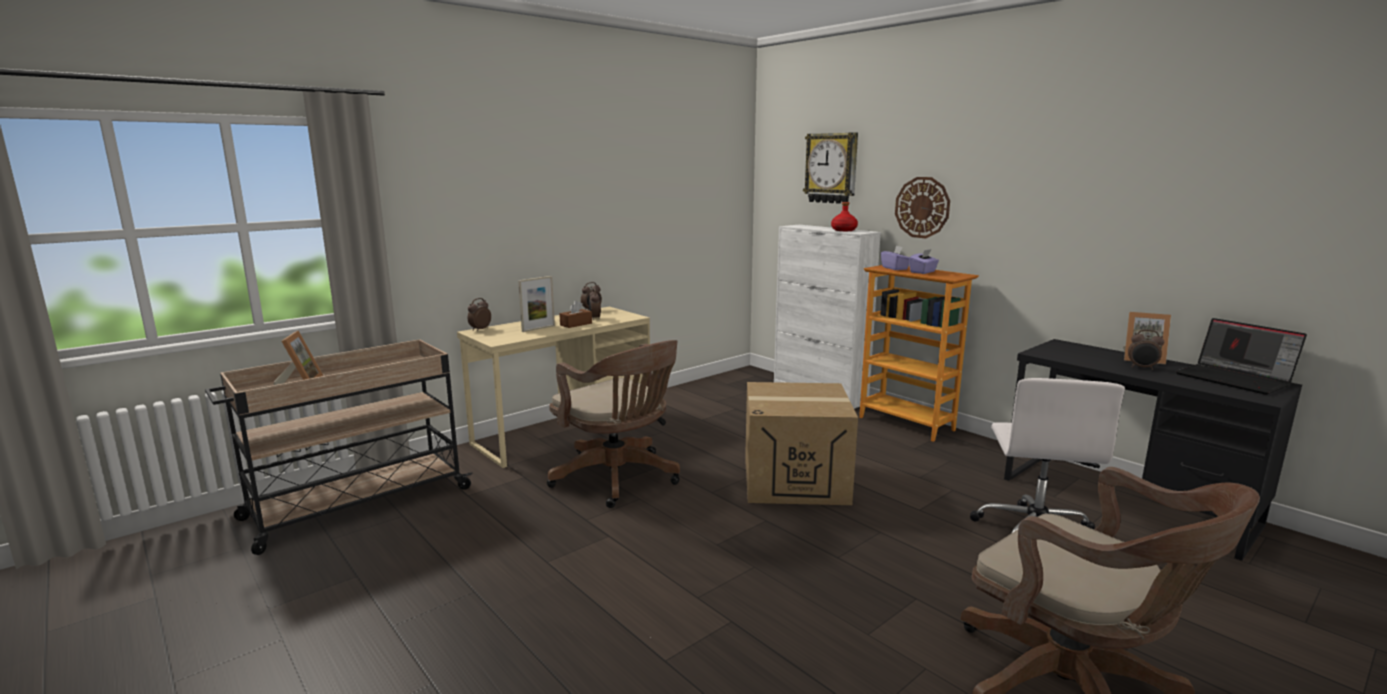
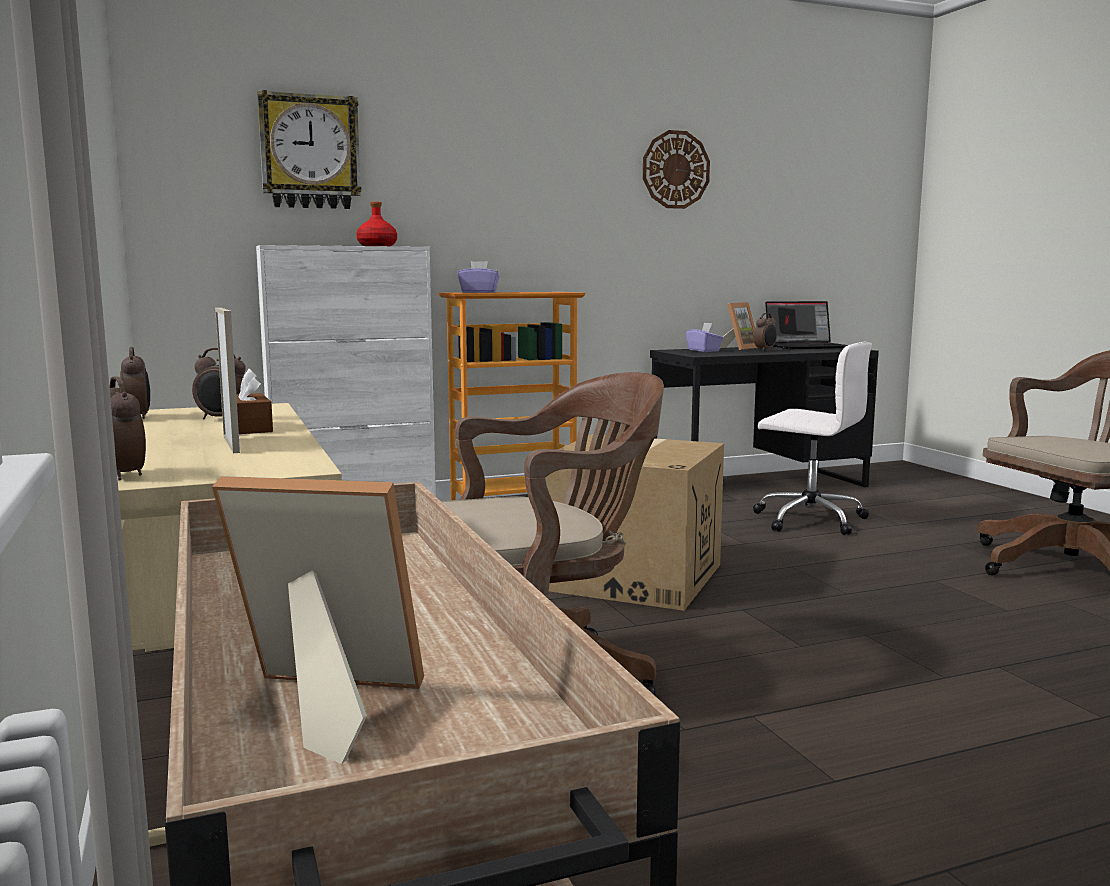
camera: 70 degrees left, 5 degrees down
(922, 207) = (472, 211): wall clock -> wall clock (675, 170)
(923, 272) = (519, 292): purple tissue box -> purple tissue box (704, 350)

